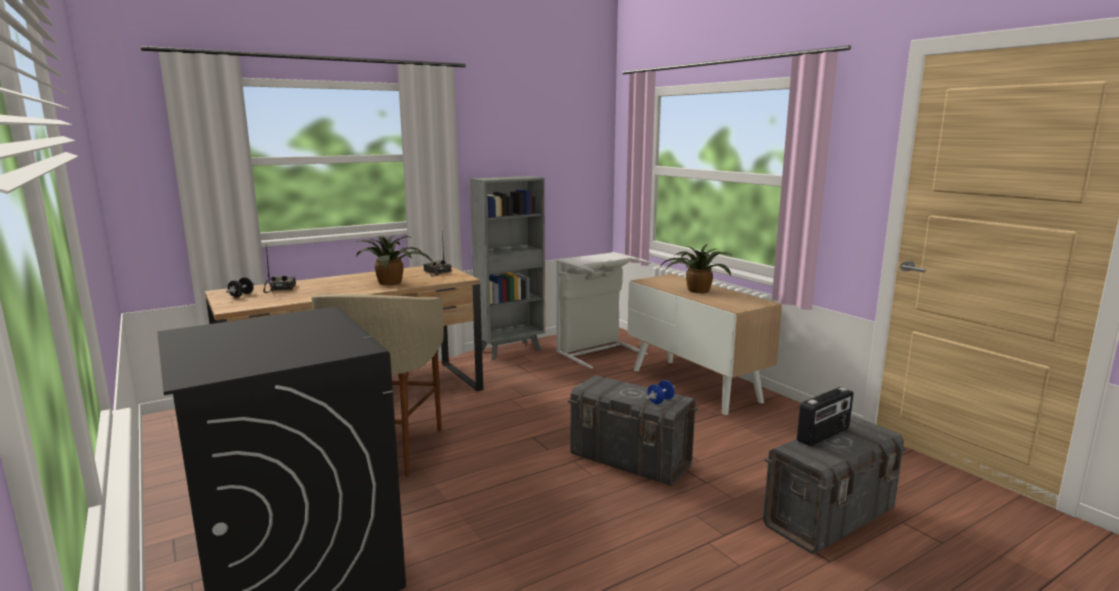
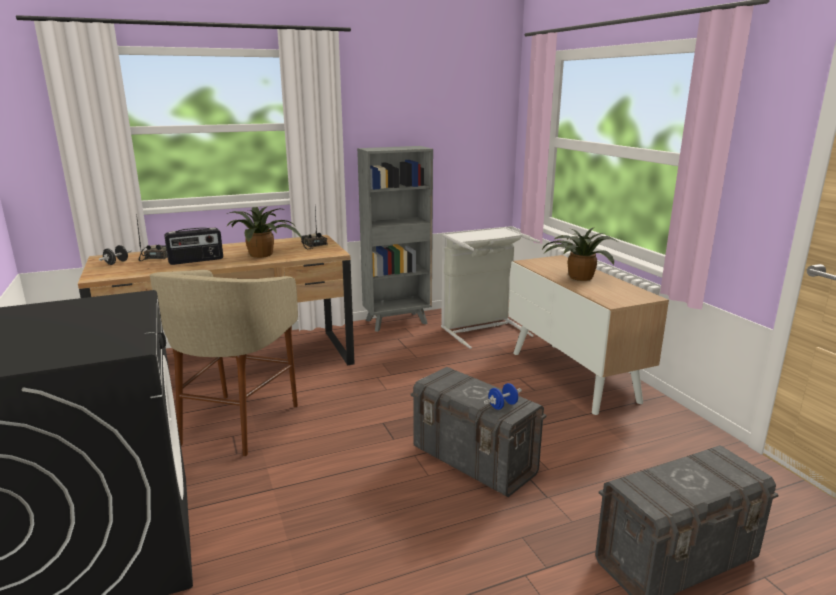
camera: 10 degrees right, 5 degrees up
(824, 435) = (675, 469): radio -> radio (196, 260)

